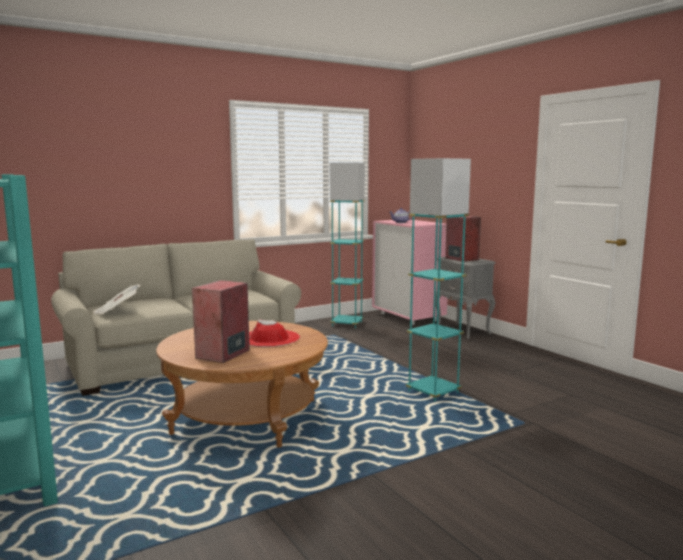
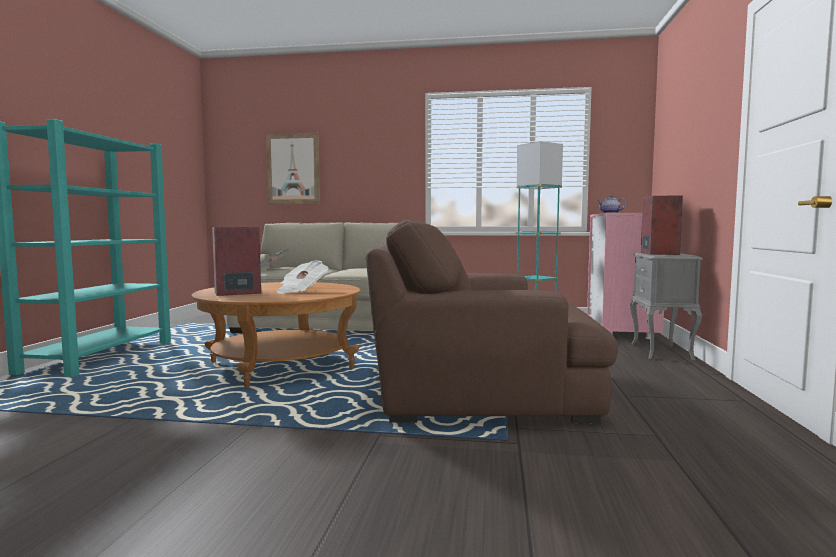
camera: 40 degrees right, 5 degrees down
(75, 178) = (293, 169): none -> picture
(269, 338) = (301, 291): red hat -> newspaper
(433, 392) = (476, 389): turquoise floor lamp -> brown armchair

